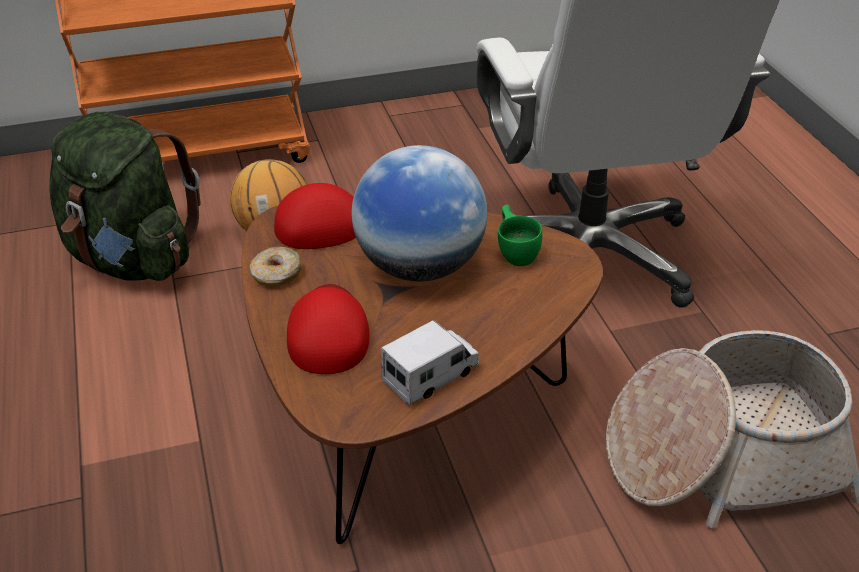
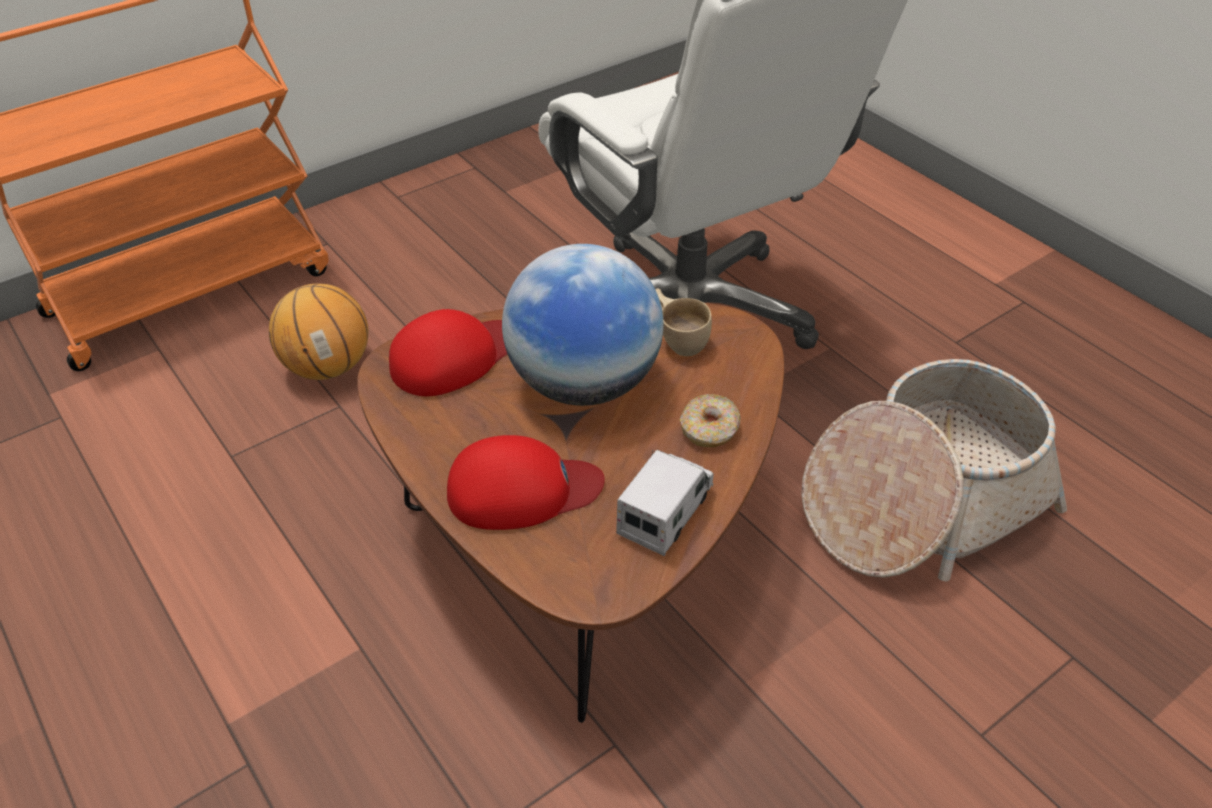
camera: 20 degrees left, 5 degrees up
(132, 259) = (167, 444): green backpack -> none
(276, 275) = (424, 435): donut -> donut (709, 429)
(328, 331) = (522, 490): red cap -> red cap turned 105 degrees clockwise
(516, 251) = (678, 338): green cup -> beige cup

